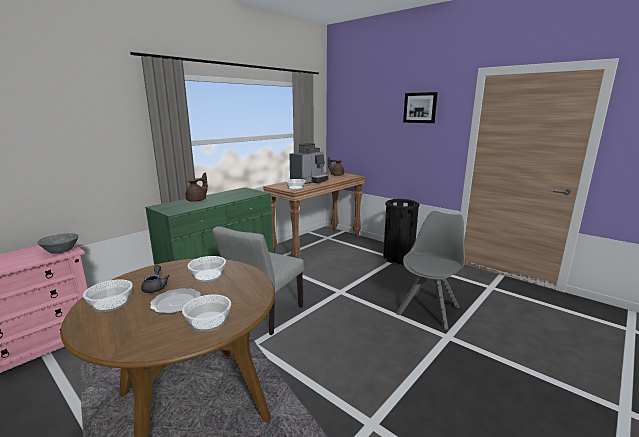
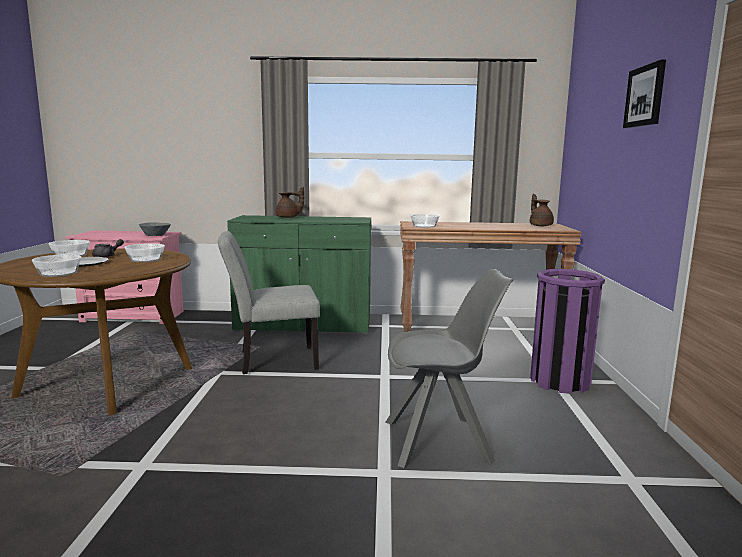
camera: 50 degrees right, 5 degrees down
(309, 181) = (470, 225): coffee machine -> none
(398, 258) = (560, 381): black trash can -> purple trash can

